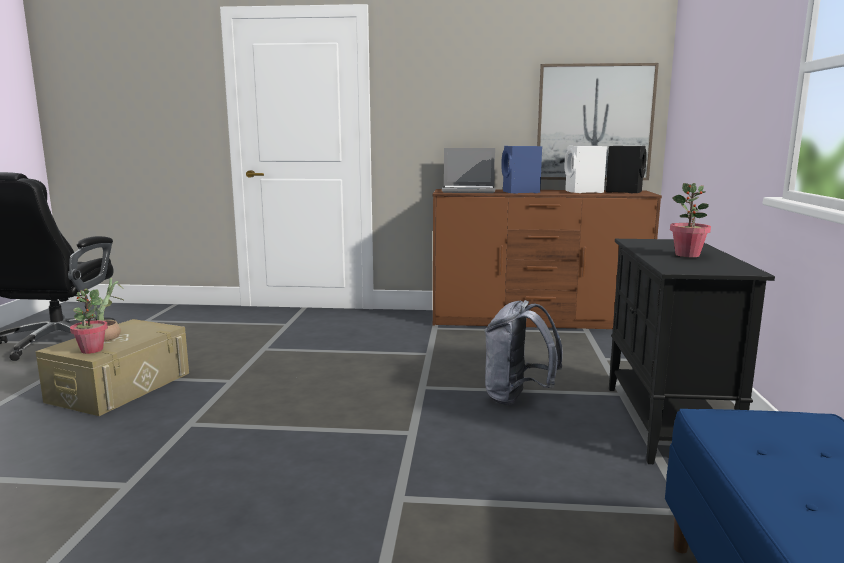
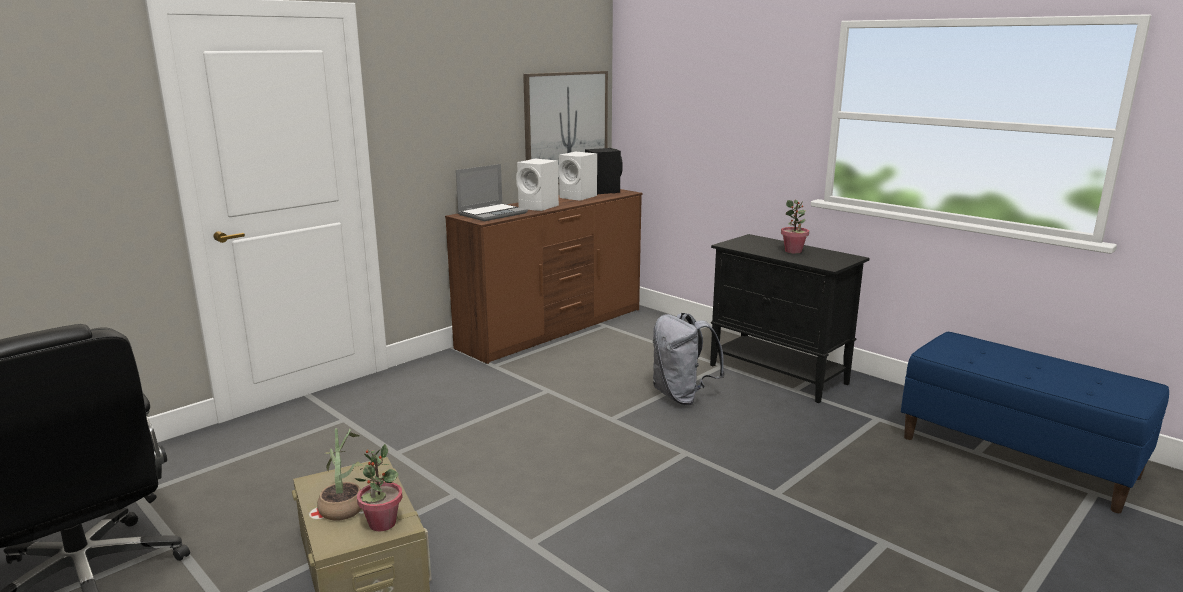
camera: 50 degrees left, 5 degrees up
(521, 192) = (539, 207): blue speaker -> white speaker

